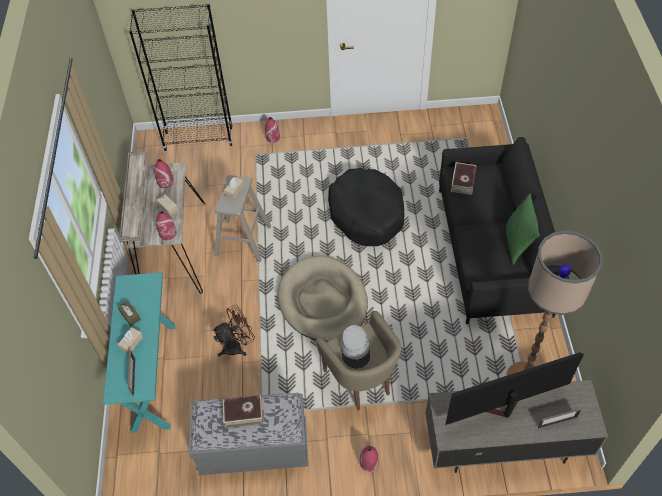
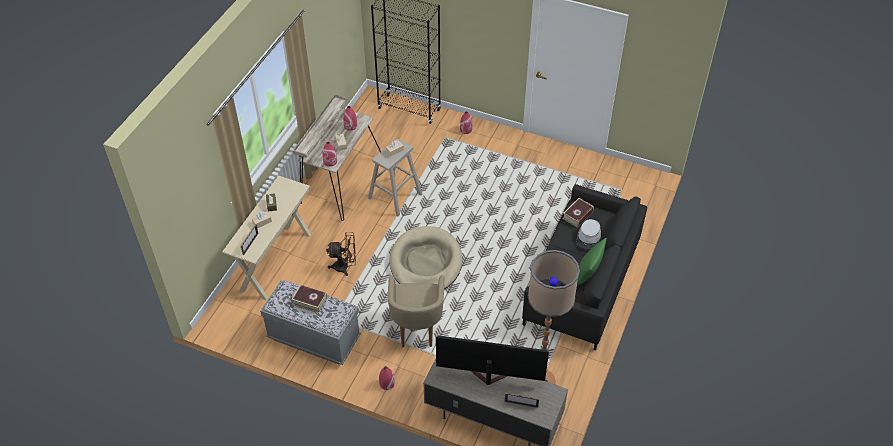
camera: 25 degrees right, 5 degrees down
(153, 376) = (276, 261): turquoise console table -> beige console table
(355, 349) = (415, 297): grey hat -> grey hat (588, 237)
(366, 214) = (500, 215): black dog bed -> none

